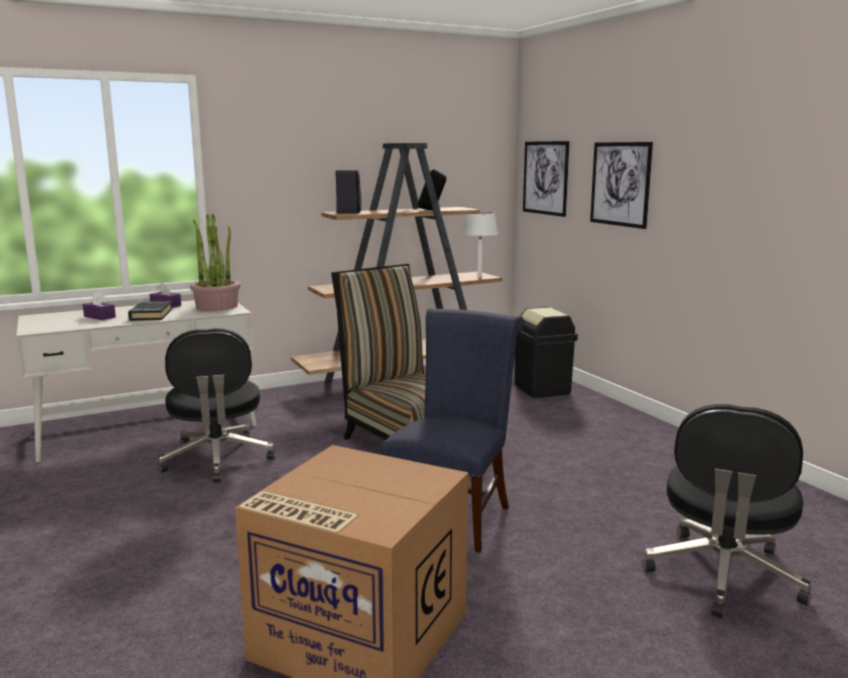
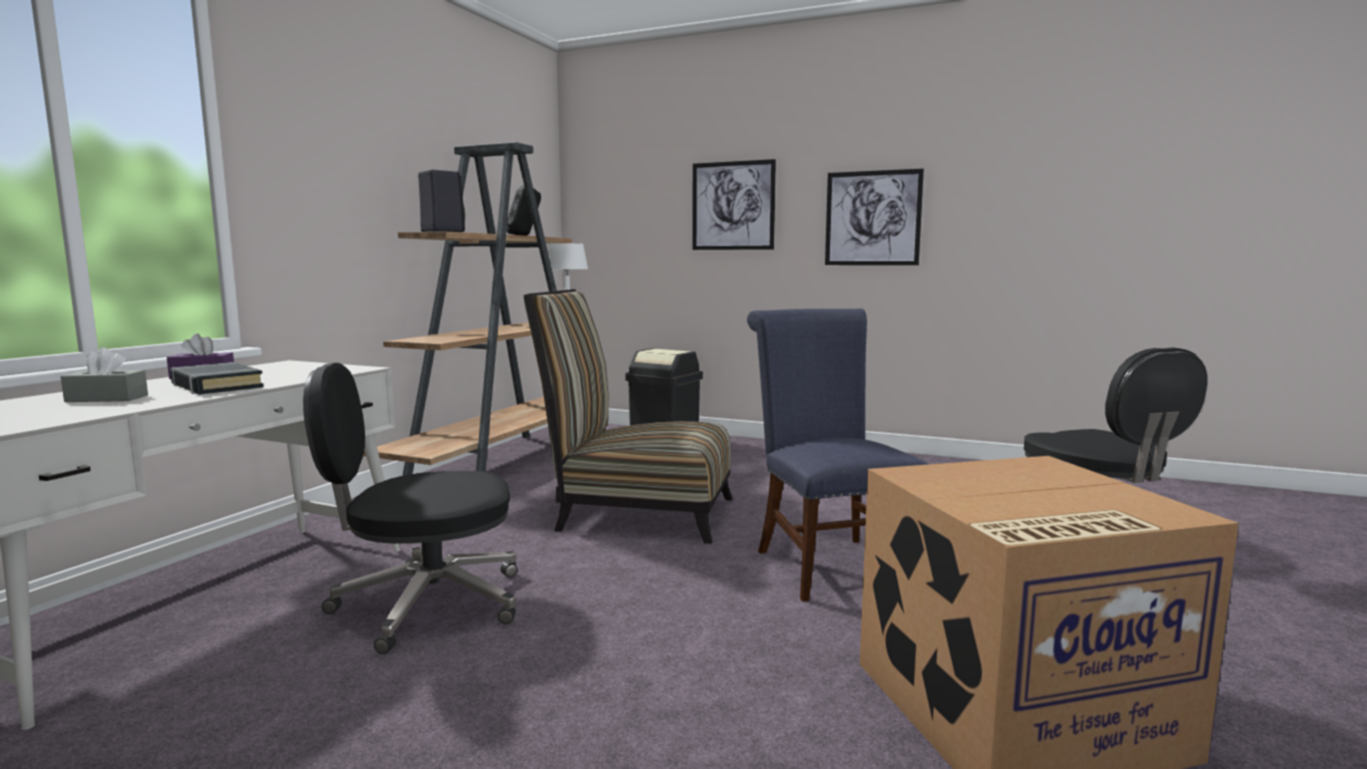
camera: 40 degrees left, 5 degrees down
(99, 317) = (107, 398): purple tissue box -> grey tissue box
(217, 306) = (307, 368): potted plant -> none
(217, 459) = (425, 604): black office chair -> black office chair turned 135 degrees clockwise
(545, 178) = (615, 207): picture -> picture (872, 218)

